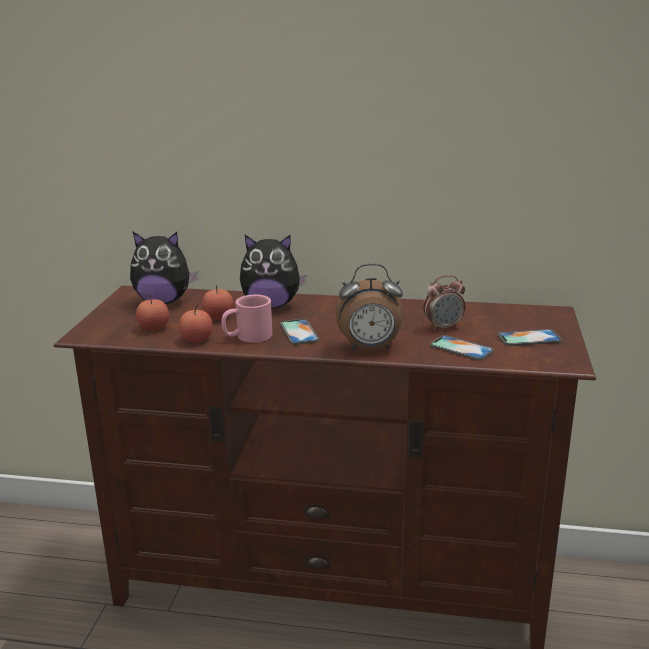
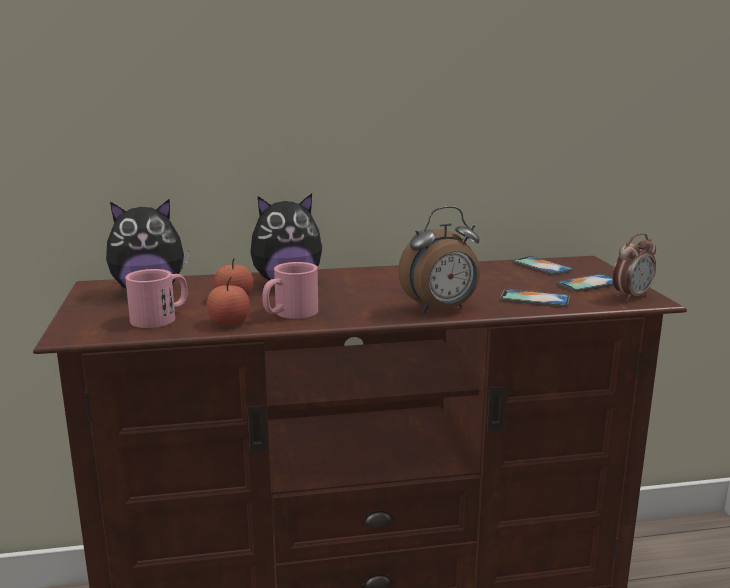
camera: 20 degrees left, 5 degrees down
(154, 328) = (161, 317): apple -> pink mug
(299, 332) = (346, 303): phone -> phone (542, 266)
(443, 327) = (495, 283): alarm clock -> alarm clock (631, 296)

